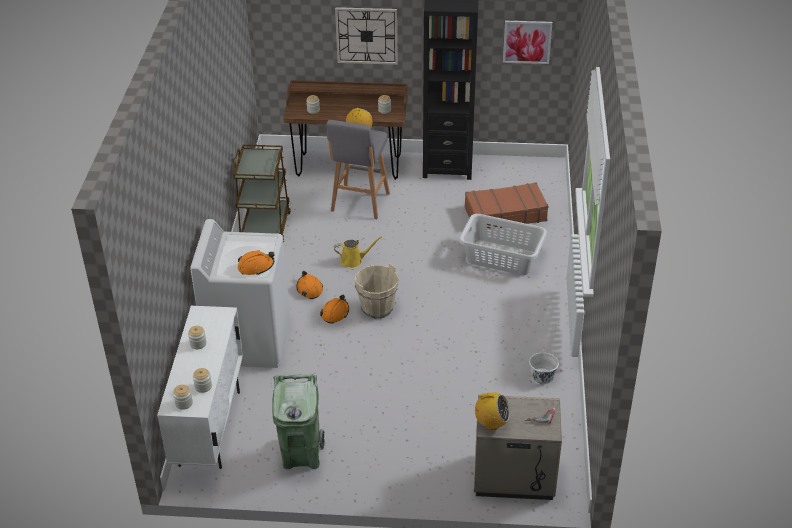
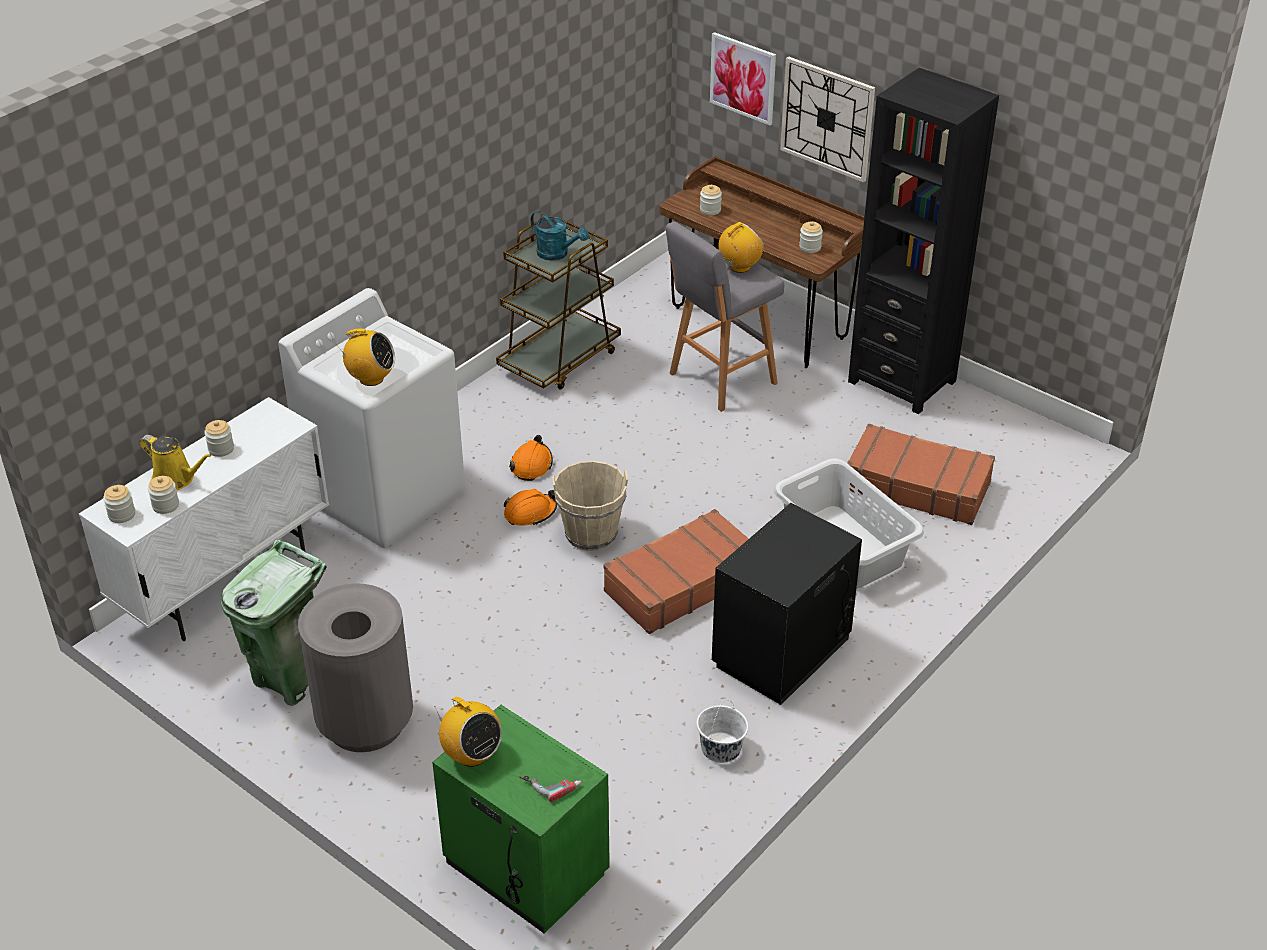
camera: 35 degrees right, 0 degrees up
(256, 267) = (371, 378): orange hard hat -> radio
(261, 164) = (557, 254): none -> turquoise watering can
(353, 260) = (629, 454): yellow watering can -> yellow watering can (176, 479)
(364, 455) = (365, 722): none -> grey trash can
(445, 311) = (681, 583): none -> brown suitcase
(513, 478) = (524, 869): beige nightstand -> green nightstand
(525, 319) = (783, 653): none -> black nightstand
(527, 41) = (1068, 212): picture -> picture (743, 78)

